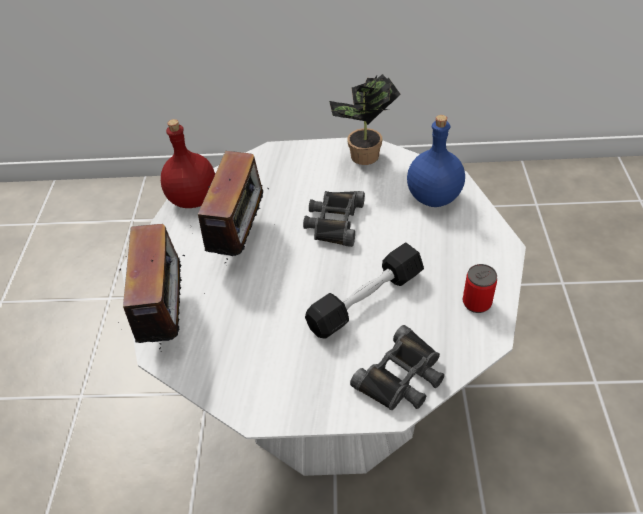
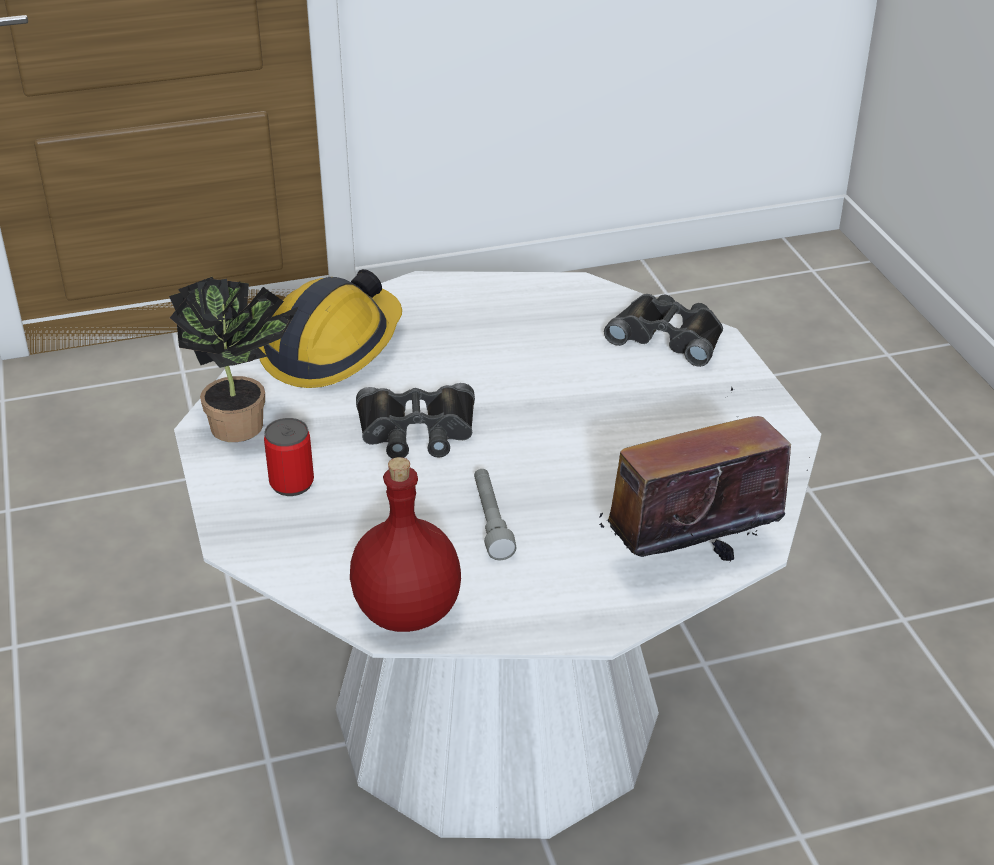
camera: 110 degrees left, 10 degrees down
(241, 239) = (491, 522): radio -> grey flashlight
(366, 300) = (564, 378): black dumbbell -> none
(433, 197) = (332, 347): blue bottle -> hard hat
(476, 303) = (528, 297): can -> can (292, 483)

